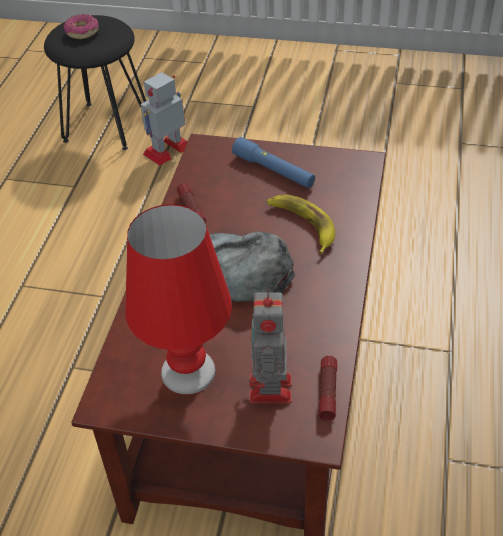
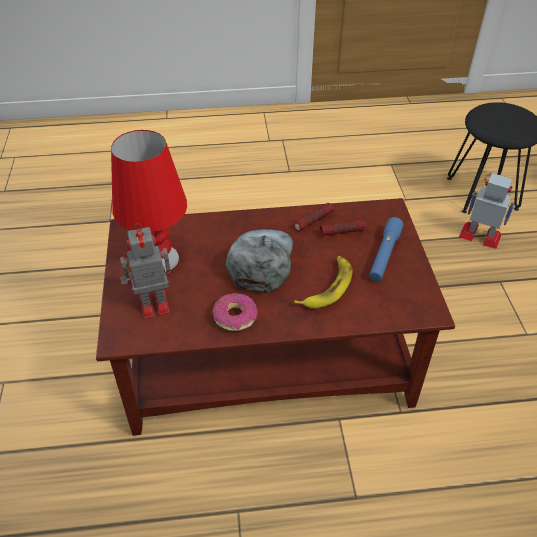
camera: 70 degrees right, 0 degrees up
(82, 32) = (504, 115): donut -> donut (235, 316)
(327, 392) = (158, 337): flashlight -> flashlight (342, 232)

